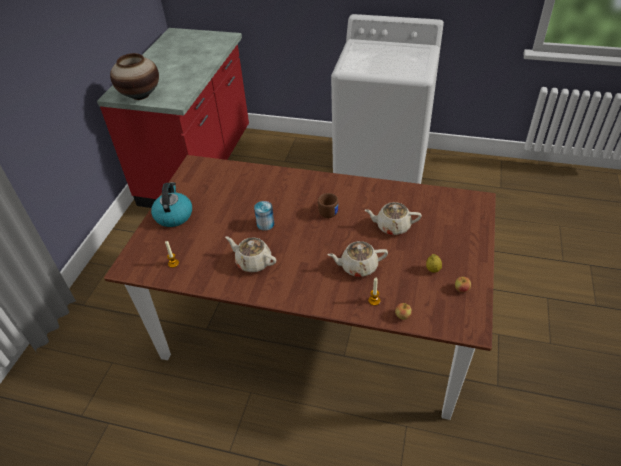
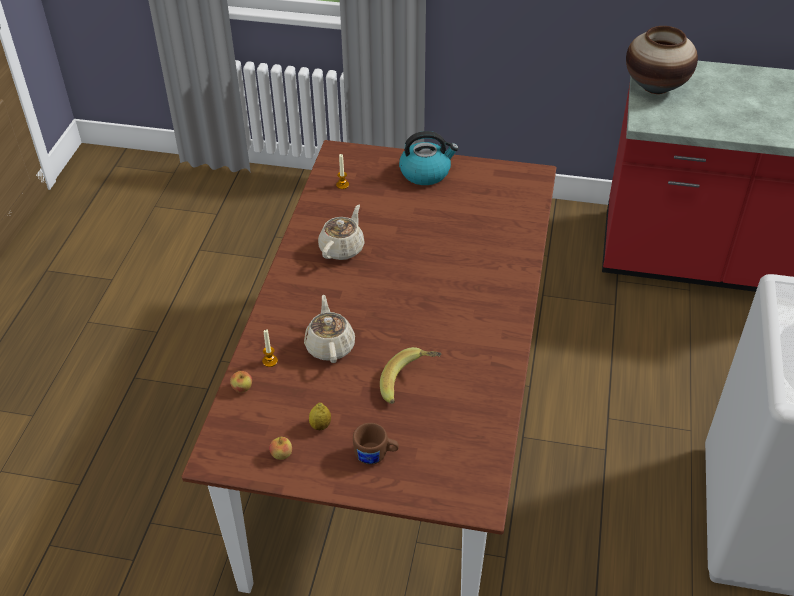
camera: 85 degrees right, 0 degrees up
(265, 224) = (411, 253): can -> none
(329, 211) = (441, 314): brown mug -> brown mug (376, 455)
(392, 226) = (410, 384): beige teapot -> banana

